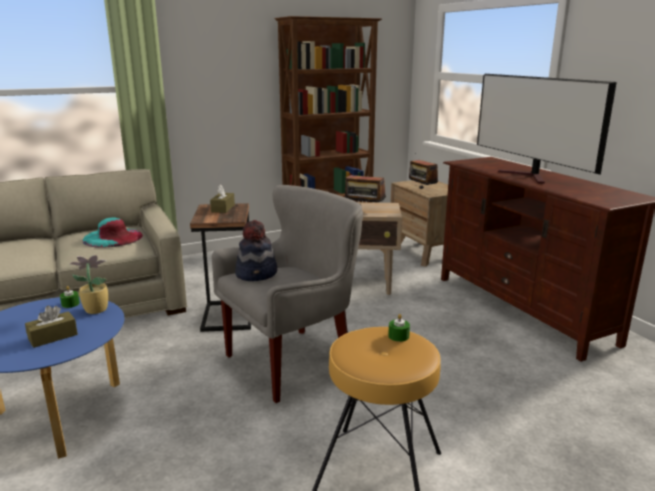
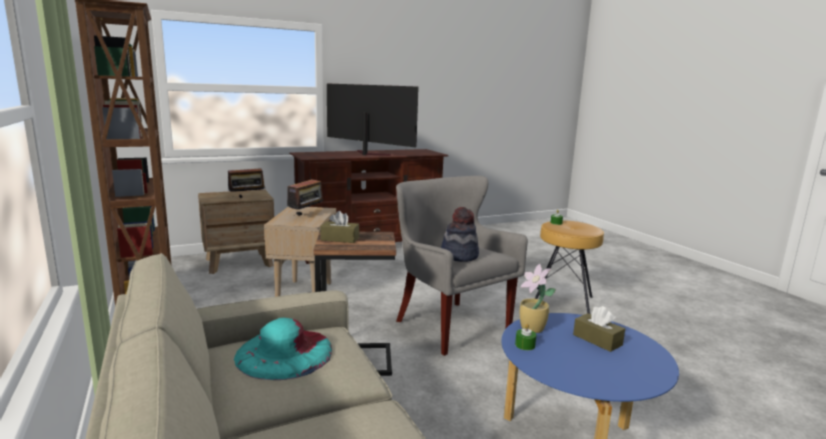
camera: 90 degrees left, 5 degrees down
(529, 176) = (368, 154): television -> television turned 120 degrees counterclockwise

